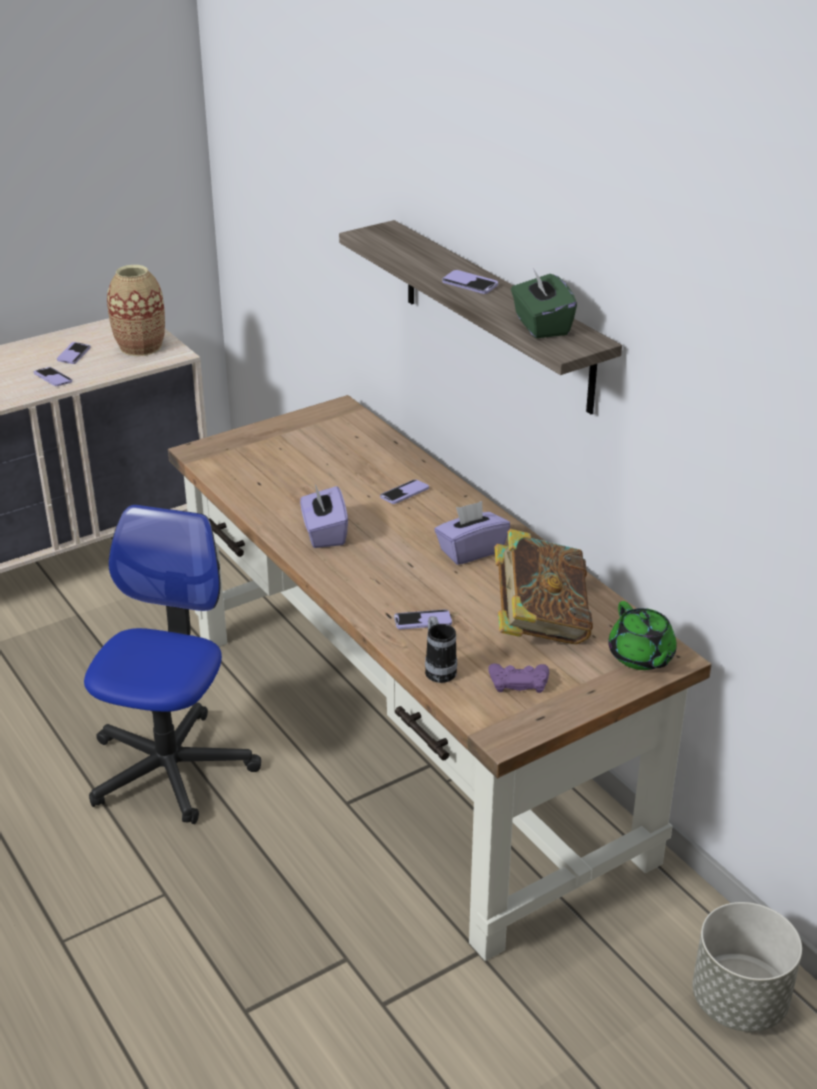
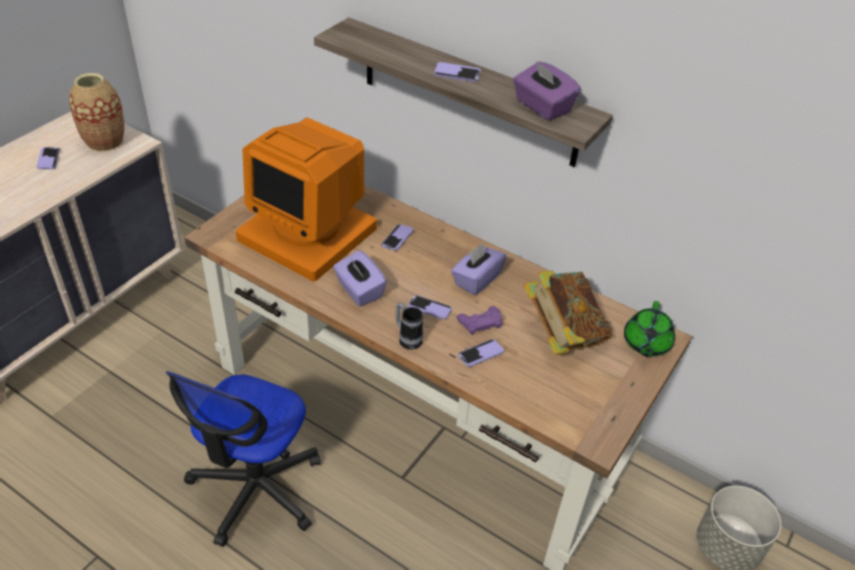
camera: 25 degrees left, 10 degrees up
(53, 378) = (43, 187): phone -> phone (429, 308)
(170, 768) = (256, 489): office chair -> office chair turned 150 degrees counterclockwise
(306, 469) = (310, 232): none -> monitor
(438, 669) = (518, 396): mug -> mug (407, 338)
(518, 681) = (579, 390): purple game controller -> purple game controller (480, 322)
(541, 325) = (542, 107): green tissue box -> purple tissue box
(641, 657) = (646, 343): green teapot -> green teapot turned 60 degrees clockwise

